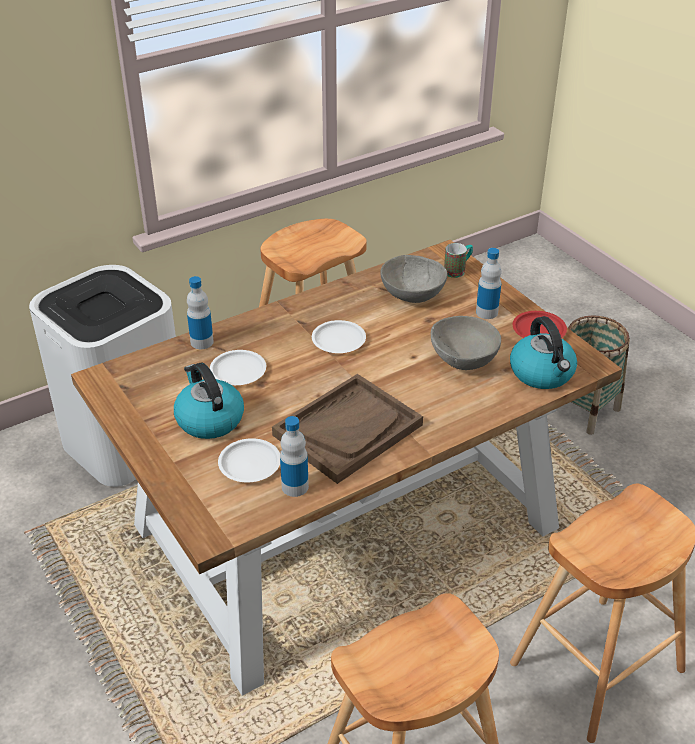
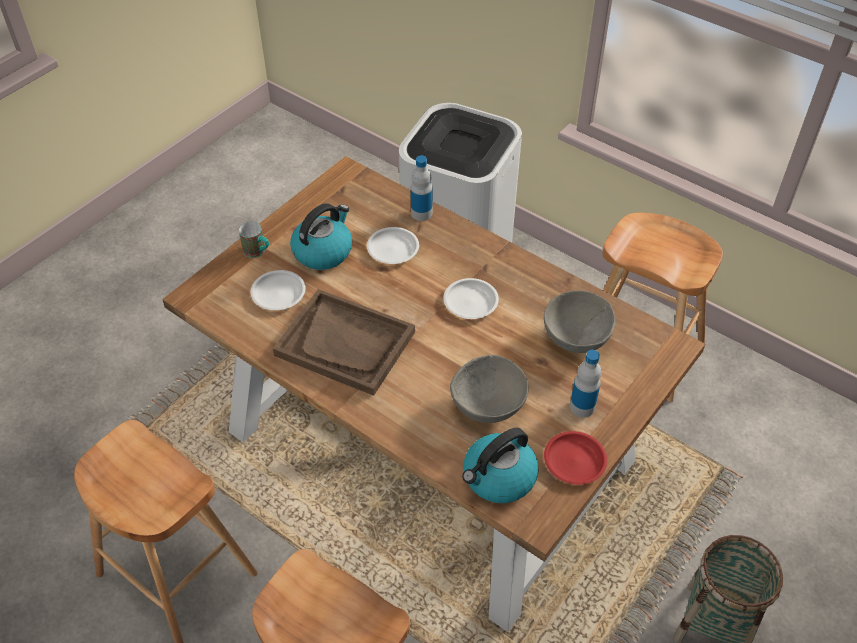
camera: 70 degrees right, 10 degrees up
(295, 487) = (261, 329): bottle -> none
(458, 270) = (647, 364): mug -> mug (258, 252)

